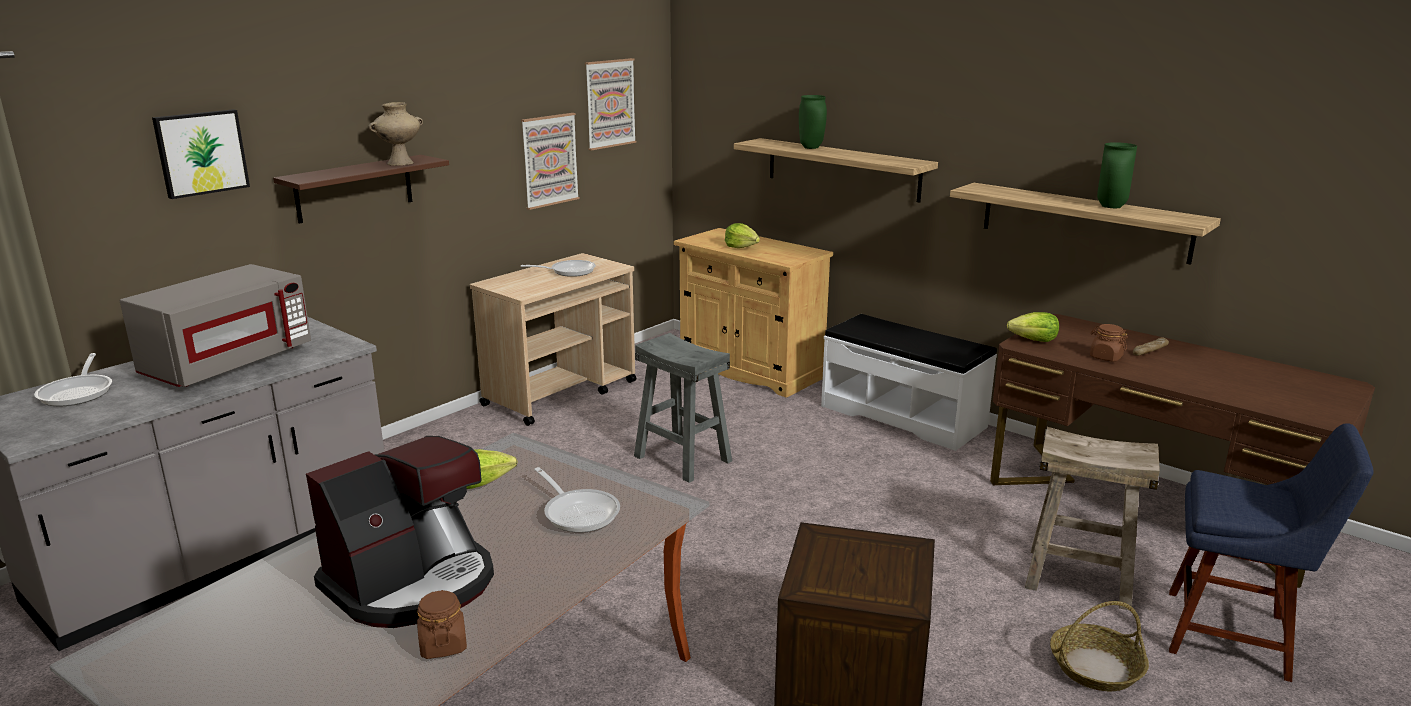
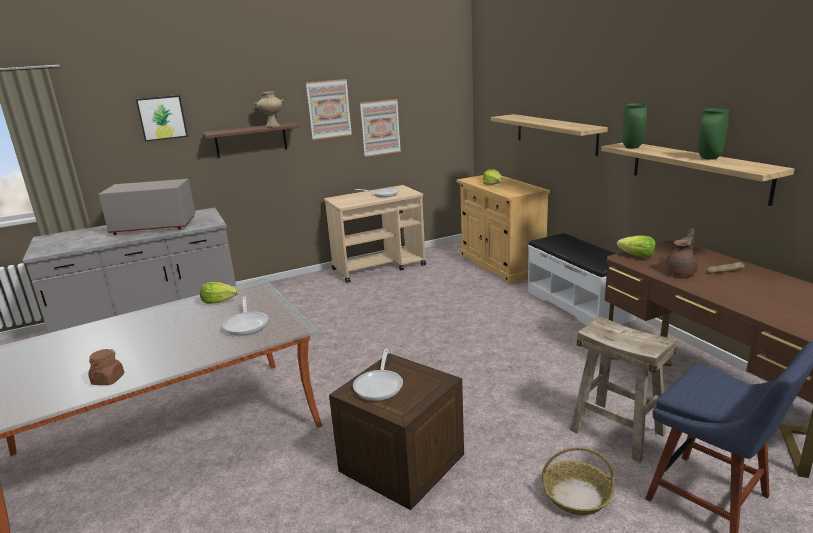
camera: 25 degrees right, 0 degrees up
(78, 392) = (82, 234): frying pan -> frying pan (379, 385)
(228, 363) = (153, 227): grey microwave -> grey microwave turned 150 degrees counterclockwise
(413, 583) = (131, 346): coffee machine -> none
(610, 103) = (424, 93): picture -> picture (329, 109)
(683, 458) = (415, 312): grey stool -> none
(811, 147) = (535, 119): green vase -> green vase (633, 147)
(1105, 357) = (681, 272): brown jar -> brown teapot

